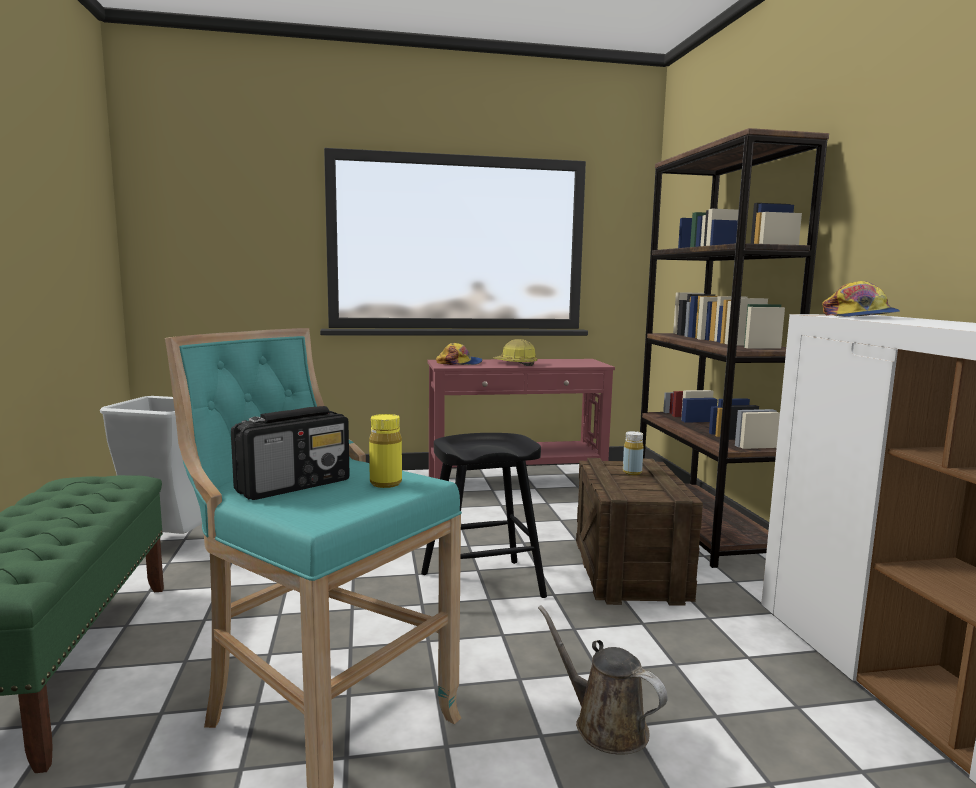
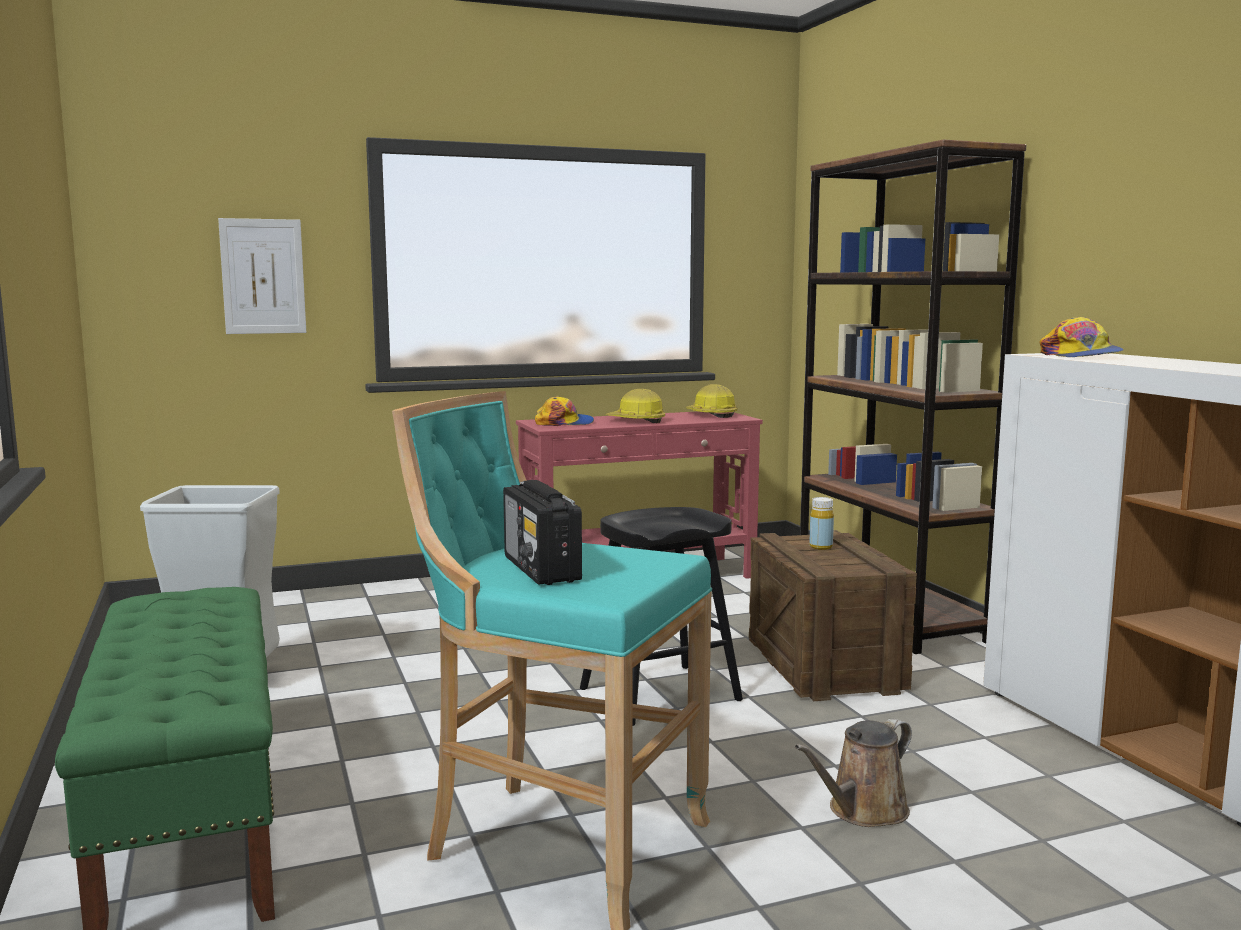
camera: 10 degrees left, 0 degrees up
(247, 248) = (263, 276): none -> picture
(294, 486) = (541, 569): radio -> radio turned 120 degrees clockwise
(386, 483) = (636, 561): yellow bottle -> none
(578, 362) = (711, 415): none -> hard hat
(605, 725) = (863, 811): brown watering can -> brown watering can turned 75 degrees counterclockwise

